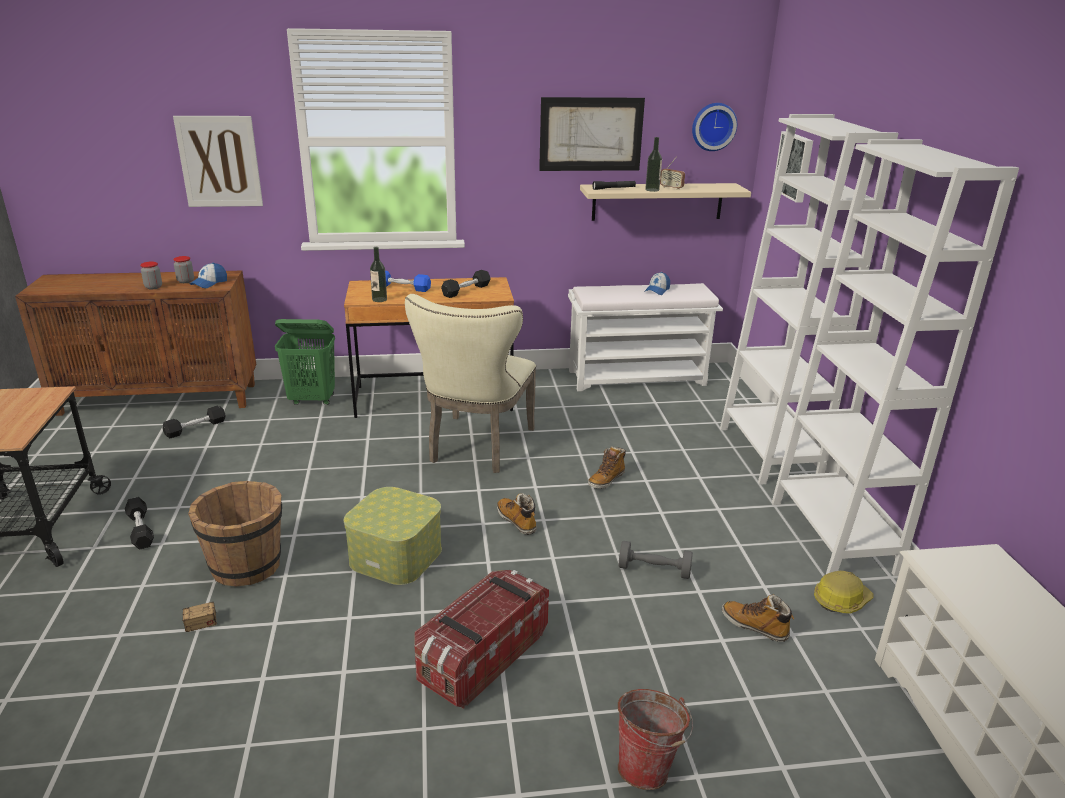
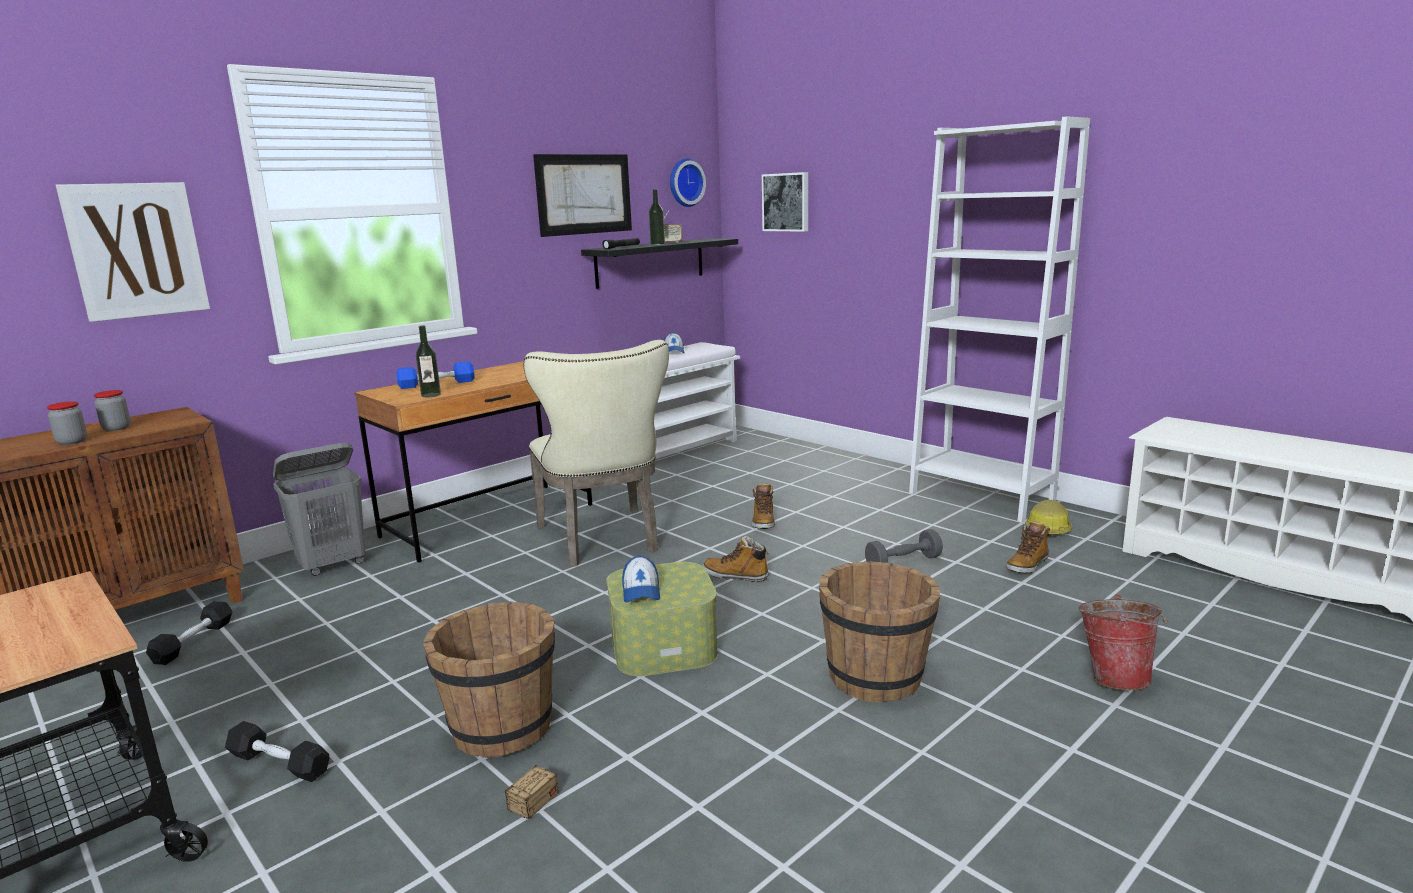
camera: 35 degrees left, 10 degrees down
(209, 283) = (163, 422): cap -> cap (641, 591)
(313, 400) = (333, 565): green laundry basket -> grey laundry basket
(466, 290) = (515, 372): black dumbbell -> none
(482, 656) = (876, 677): storage box -> brown bucket
(657, 201) = (650, 262): beige shelf -> black shelf
(755, 626) = (1027, 565): boot -> boot turned 45 degrees counterclockwise
(768, 453) = (855, 466): white bookcase -> none

